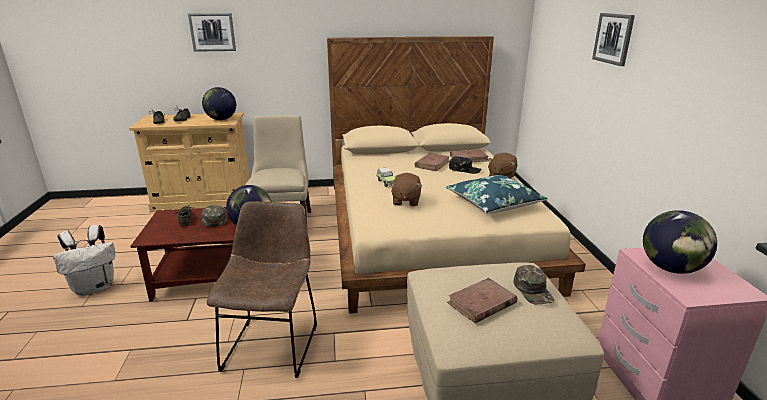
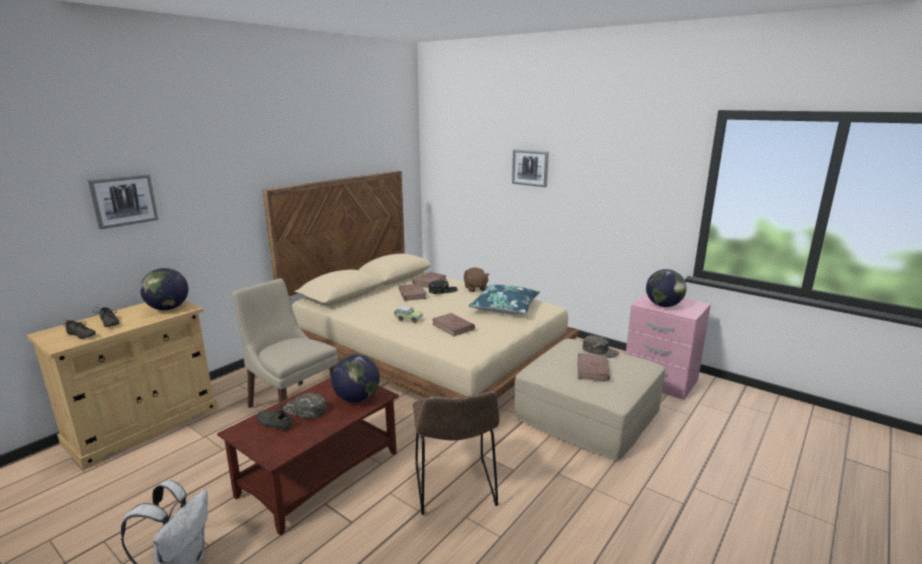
camera: 45 degrees left, 5 degrees down
(273, 343) = (455, 488): brown chair -> brown chair turned 150 degrees counterclockwise
(405, 201) = (453, 327): brown plush toy -> brown book

